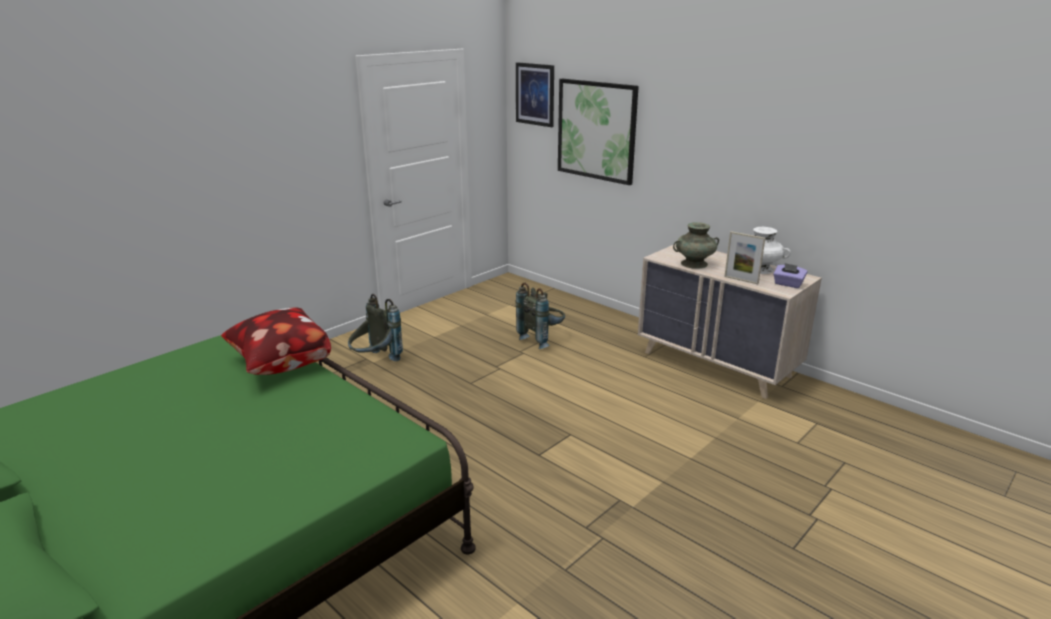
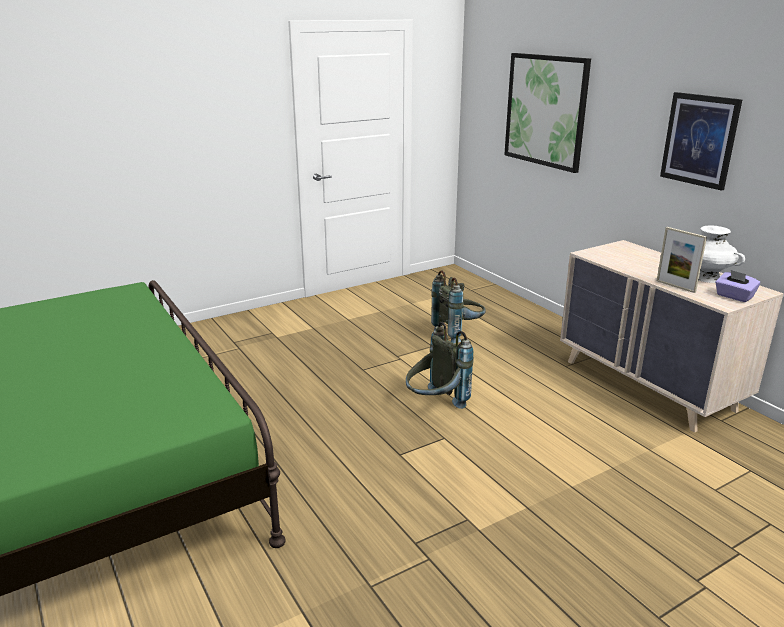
camera: 15 degrees right, 0 degrees up
(280, 366) = (139, 322): pillow -> none
(375, 361) = (279, 336): grey backpack -> grey backpack (435, 405)
(535, 94) = (488, 71): picture -> picture (699, 140)
(694, 264) = (626, 264): turquoise vase -> none

